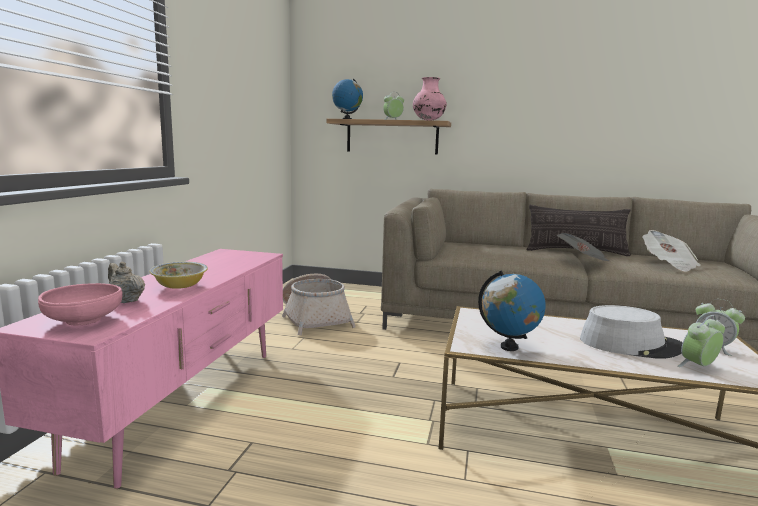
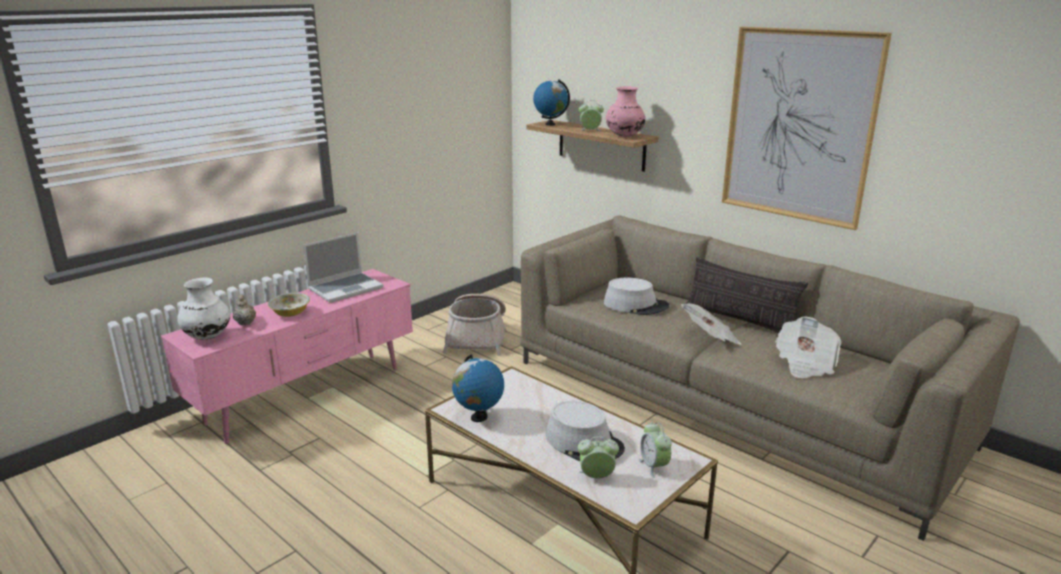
camera: 30 degrees right, 10 degrees up
(83, 320) = (207, 336): pink bowl -> white vase
(216, 262) = (346, 288): none -> laptop
(492, 251) = (635, 305): none -> grey hat
(579, 99) = (798, 126): none -> picture

